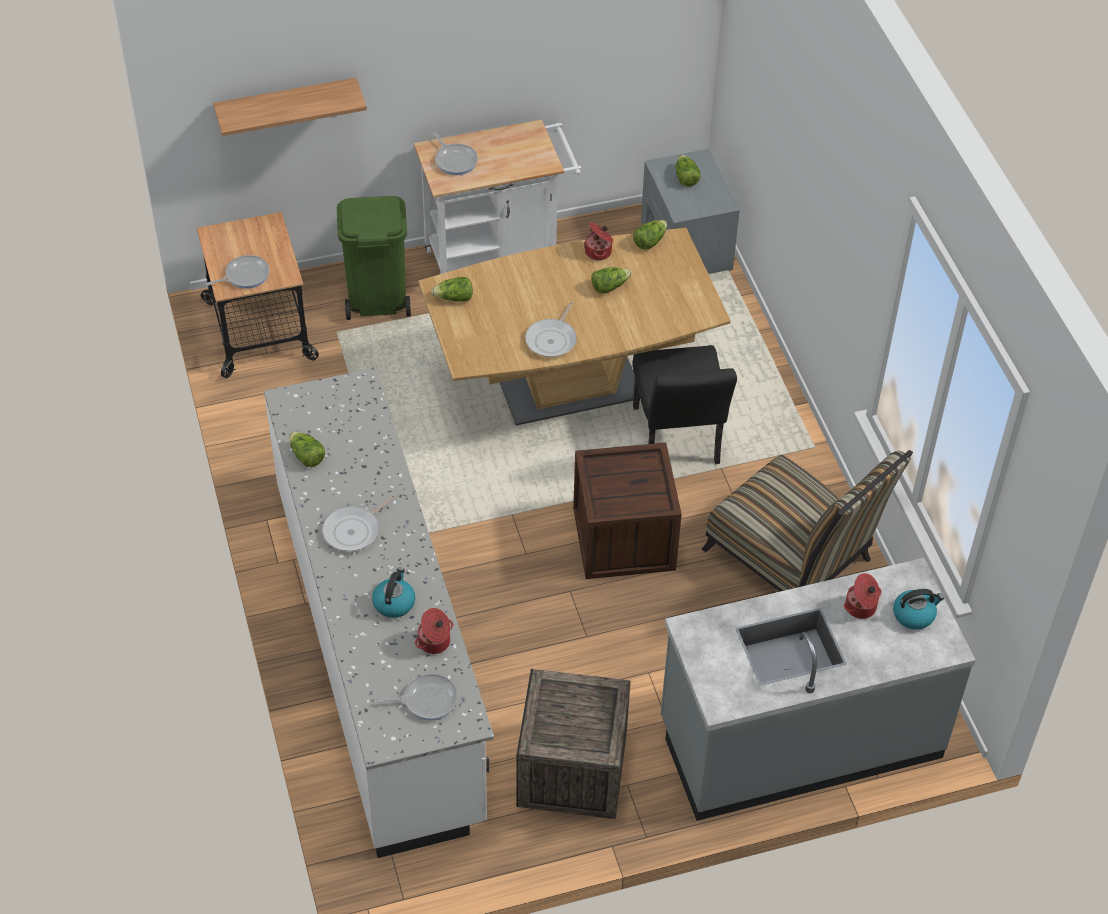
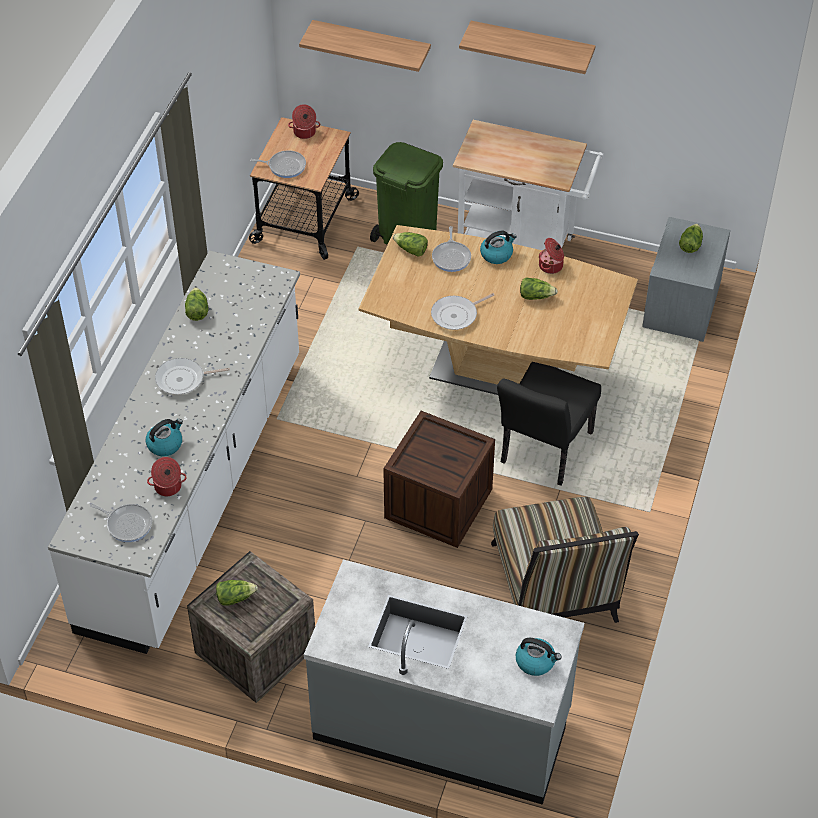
camera: 35 degrees right, 0 degrees up
(455, 160) = (492, 146): frying pan -> frying pan (451, 257)
(470, 38) = (531, 47): none -> shelf
(539, 264) = (497, 254): none -> kettle
(649, 241) = (598, 276): lettuce -> lettuce (235, 597)
(861, 607) = (499, 633): cooking pot -> cooking pot (304, 132)

